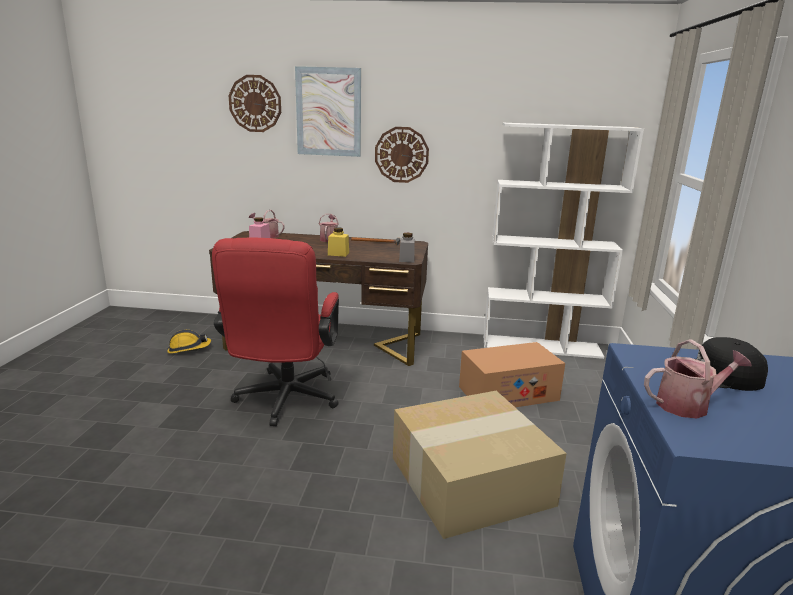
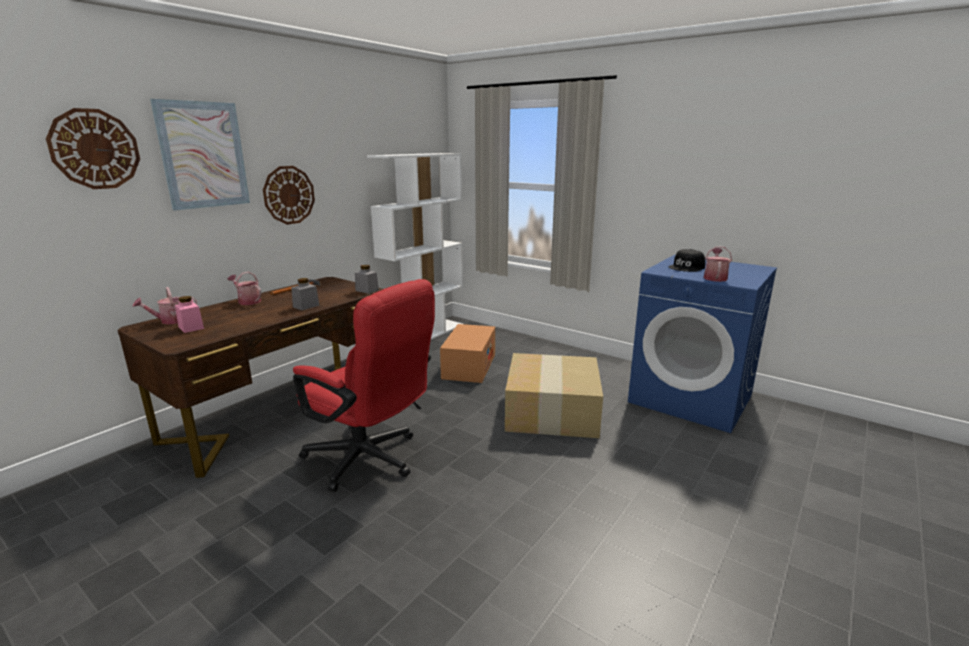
camera: 60 degrees left, 0 degrees up
(189, 349) = (153, 505): hard hat -> none
(338, 254) = (306, 306): yellow jar -> grey jar

